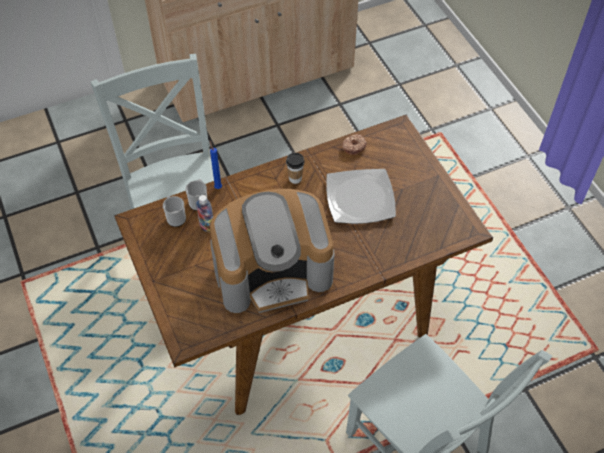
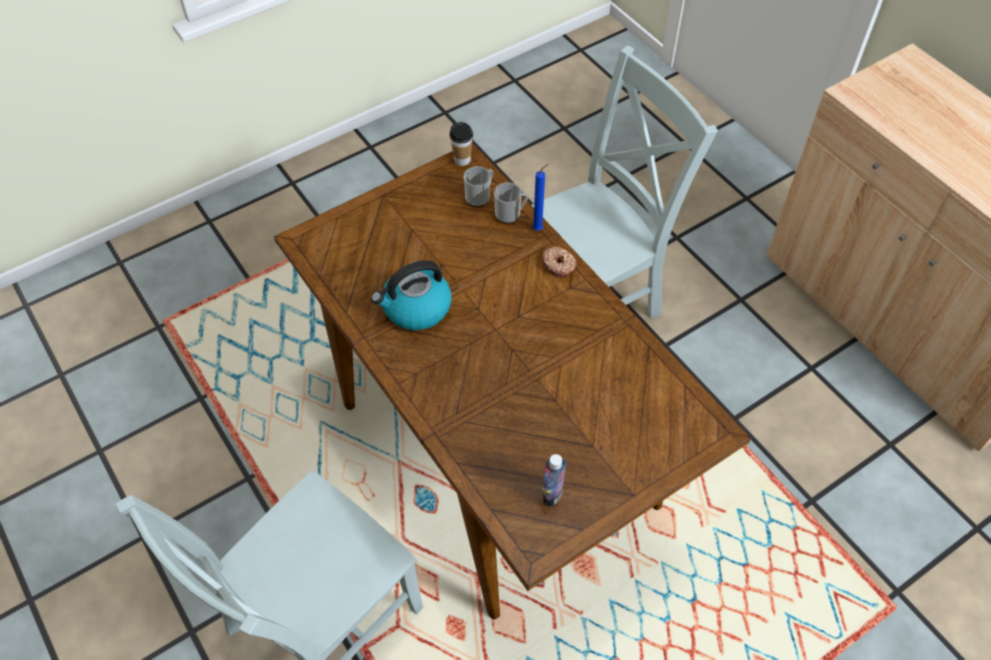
camera: 80 degrees right, 0 degrees up
(207, 226) = (472, 229): bottle -> bottle (552, 494)
(273, 271) = (416, 308): coffee machine -> kettle
(295, 178) = (575, 309): cup -> cup (462, 160)
(353, 146) = (657, 372): donut -> donut (558, 265)
(360, 198) = (561, 393): plate -> none

